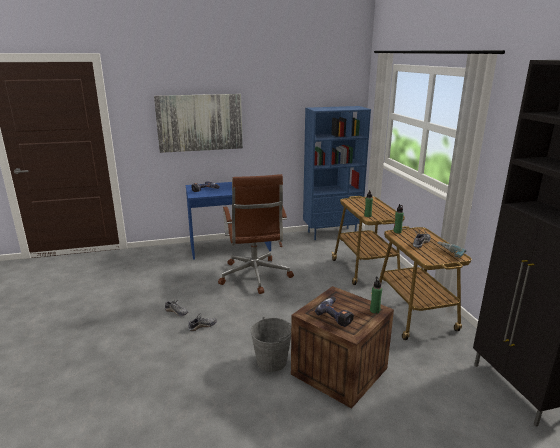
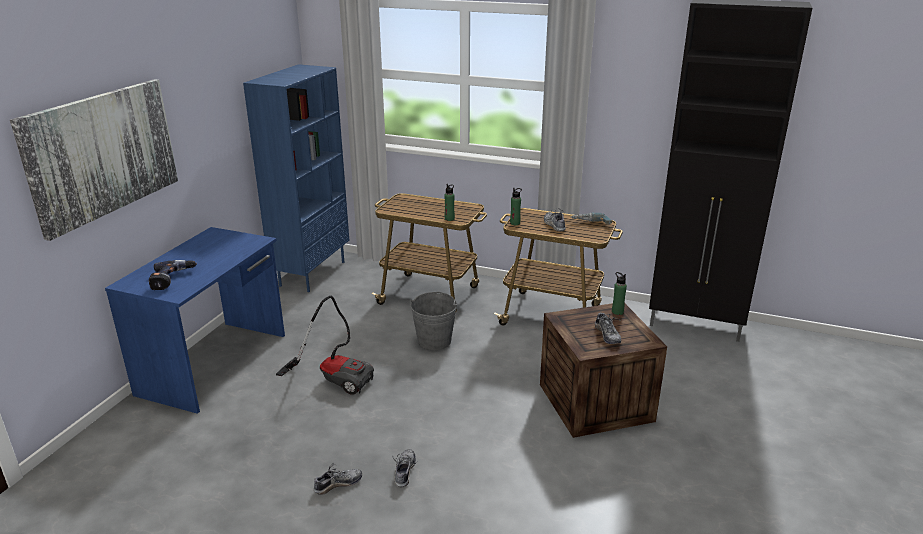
camera: 55 degrees left, 5 degrees up
(255, 276) = (335, 377): brown office chair -> vacuum cleaner
(271, 361) = (538, 441): grey bucket -> grey bucket (434, 341)
(336, 315) = (607, 335): power drill -> shoe

